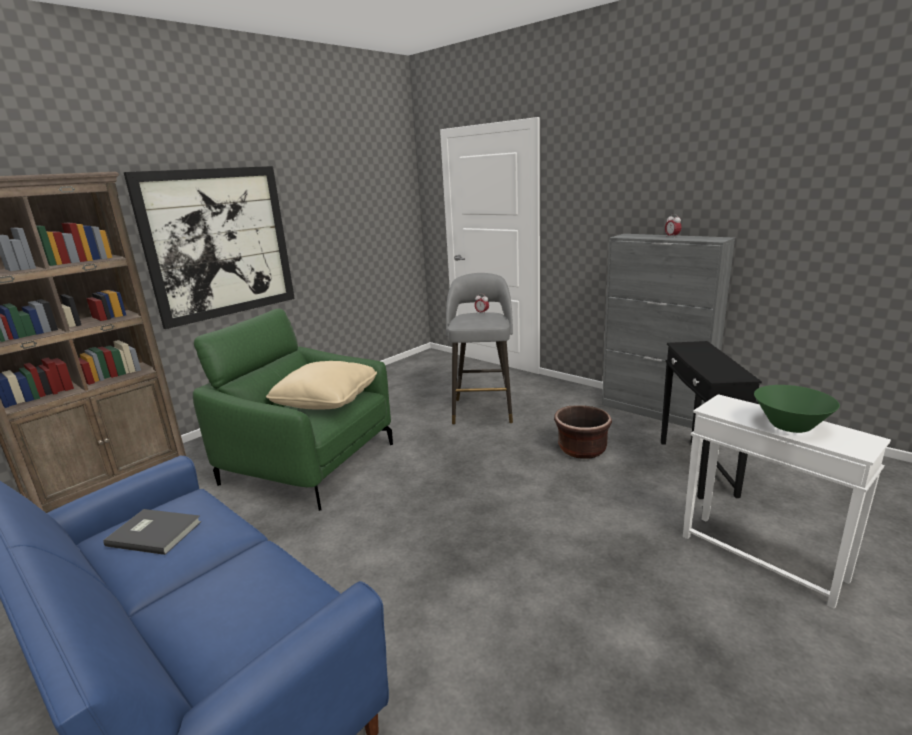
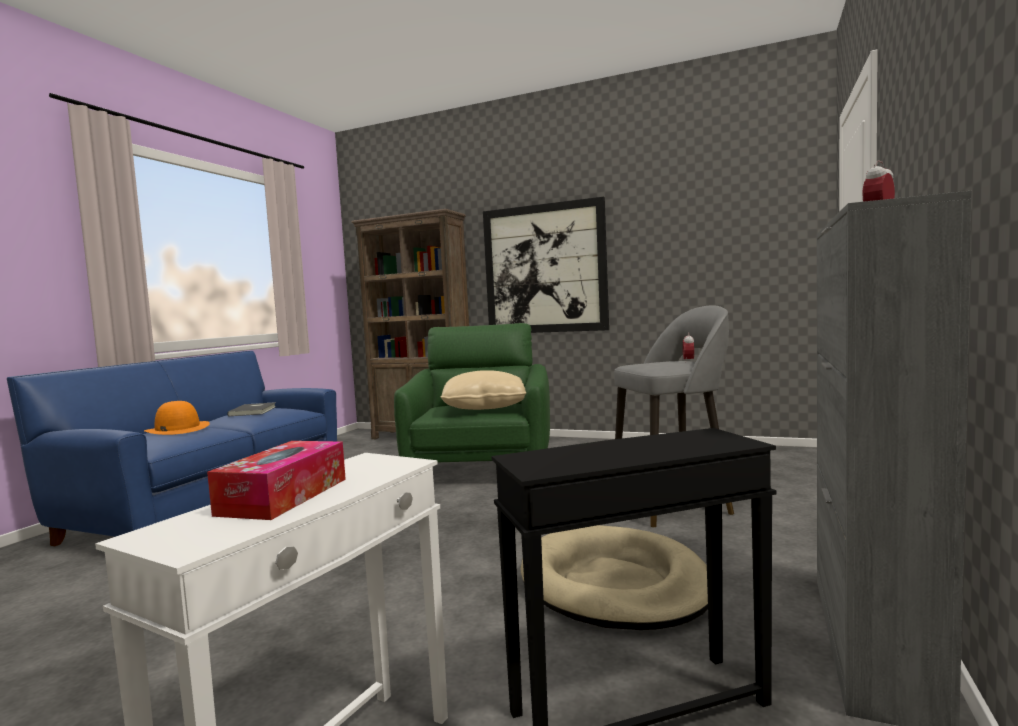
camera: 70 degrees right, 15 degrees down
(220, 594) = (177, 429): none -> orange hat
(581, 449) = (614, 584): brown planter -> beige dog bed
(790, 426) = (284, 496): green bowl -> tissue box

